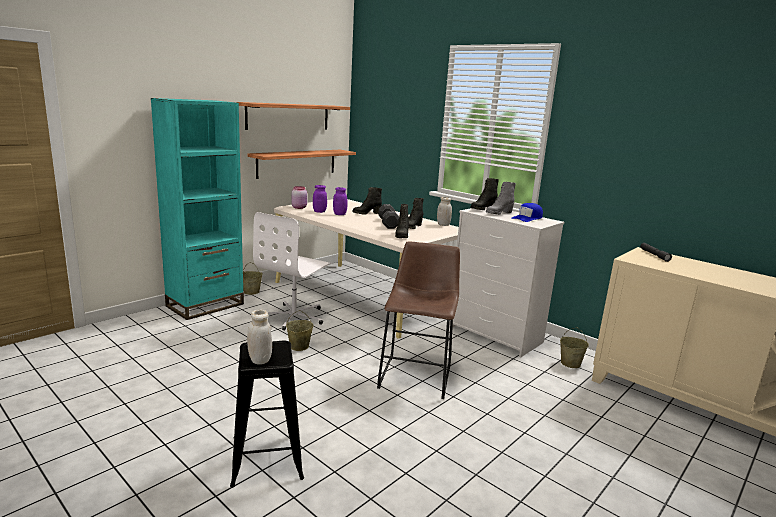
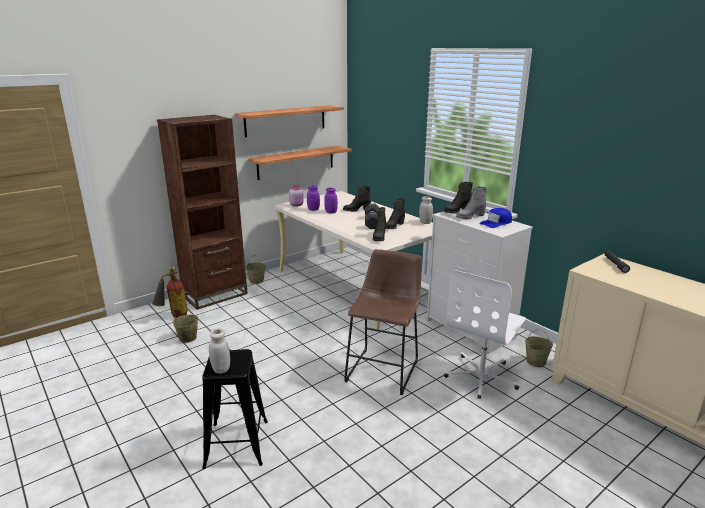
camera: 10 degrees right, 5 degrees up
(159, 327) = (173, 317): none -> fire extinguisher
(205, 305) = (215, 295): turquoise bookcase -> brown bookcase
(294, 317) = (288, 307): white office chair -> white office chair (482, 376)
(299, 346) = (286, 338): beige bucket -> beige bucket (187, 338)

